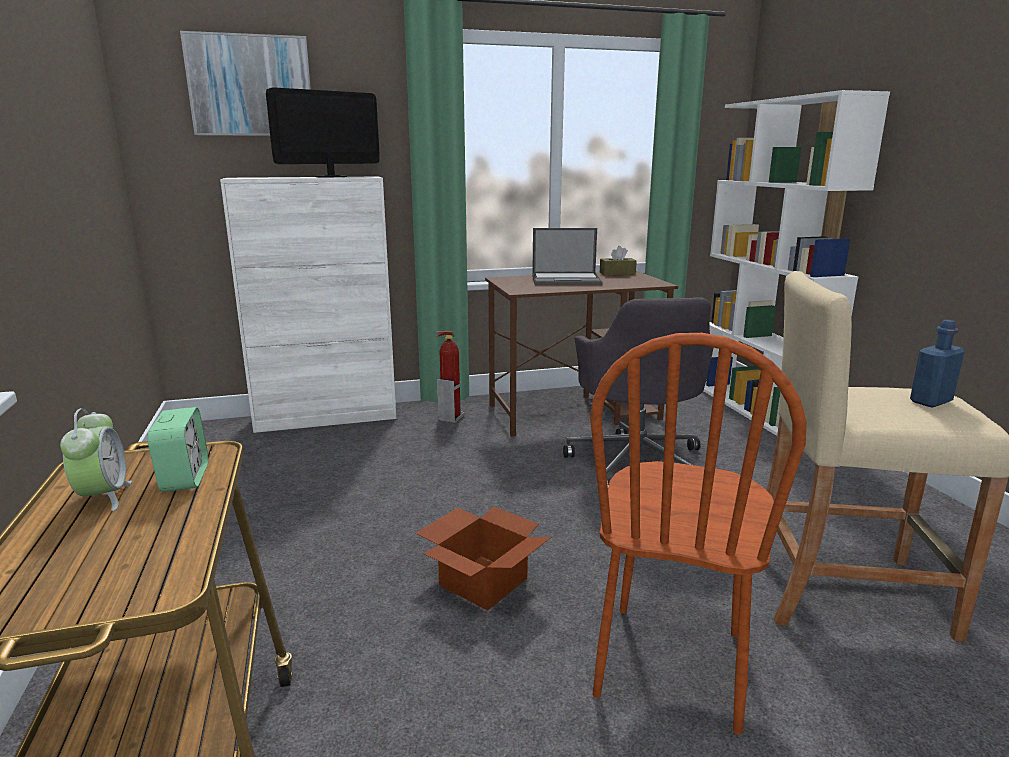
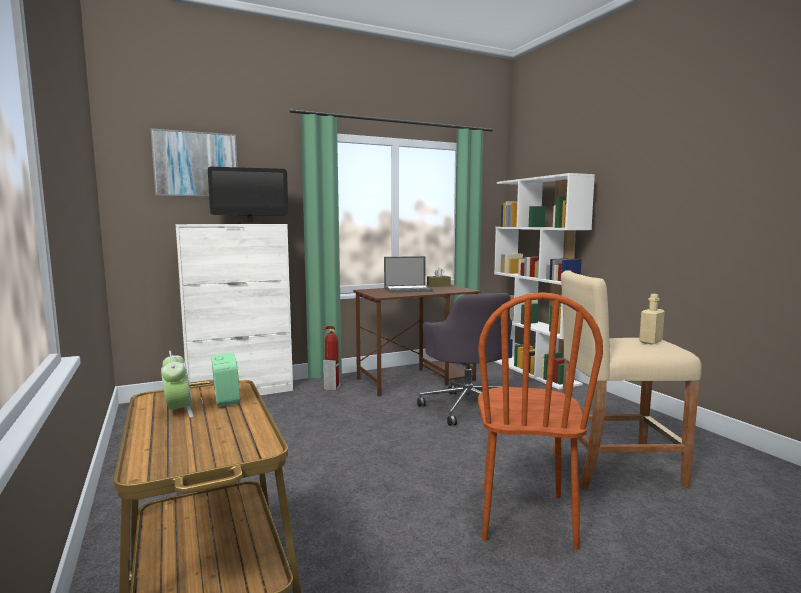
camera: 10 degrees left, 10 degrees down
(331, 177) = (250, 223): monitor -> monitor turned 150 degrees counterclockwise
(482, 580) = (388, 482): cardboard box -> none
(930, 401) = (650, 342): blue bottle -> beige bottle

